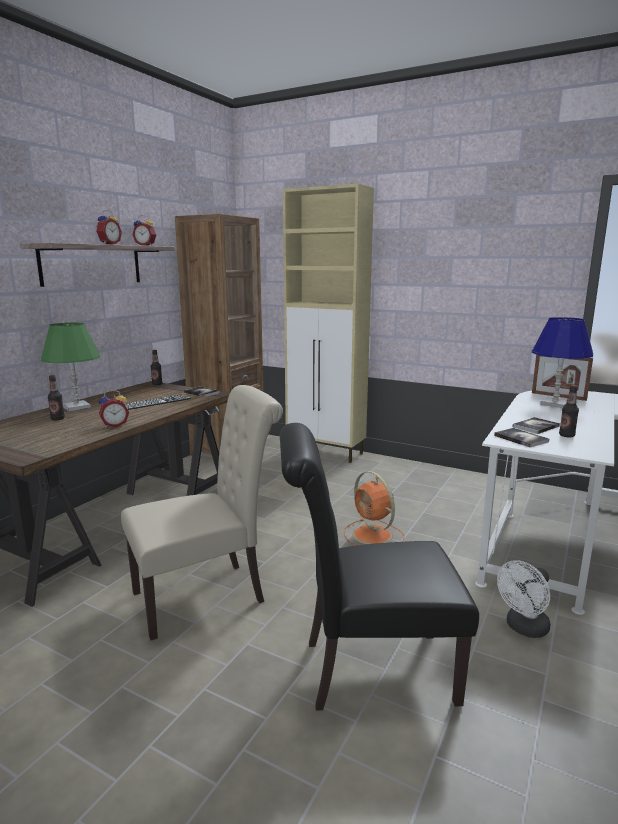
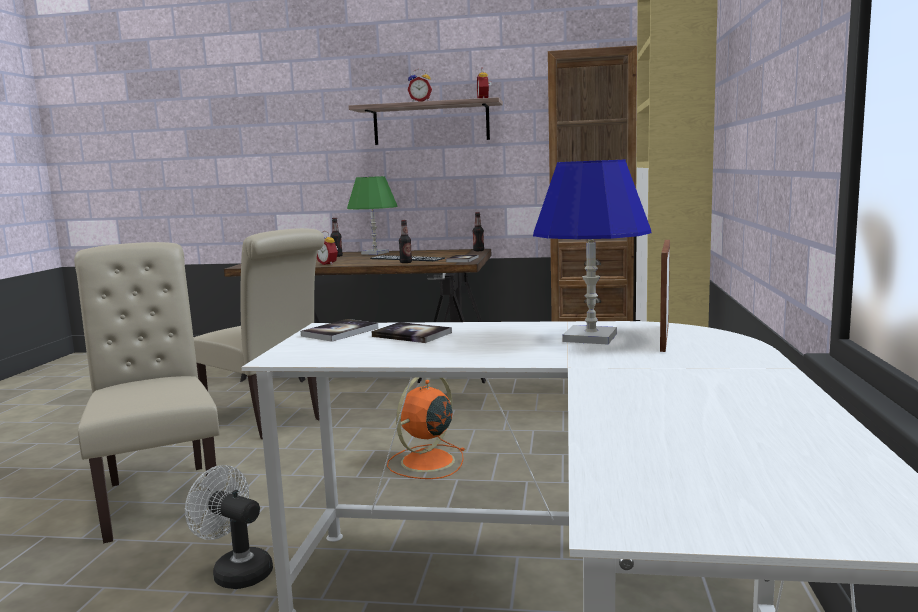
camera: 70 degrees right, 5 degrees down
(368, 670) = (160, 495): black chair -> beige chair
(566, 435) = (372, 347): bottle -> bottle (406, 262)

